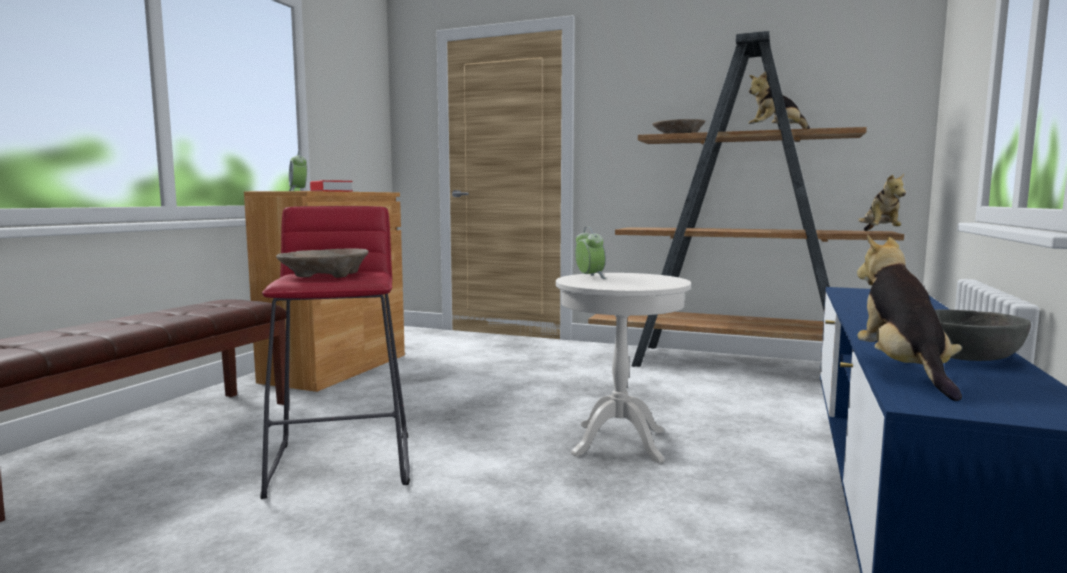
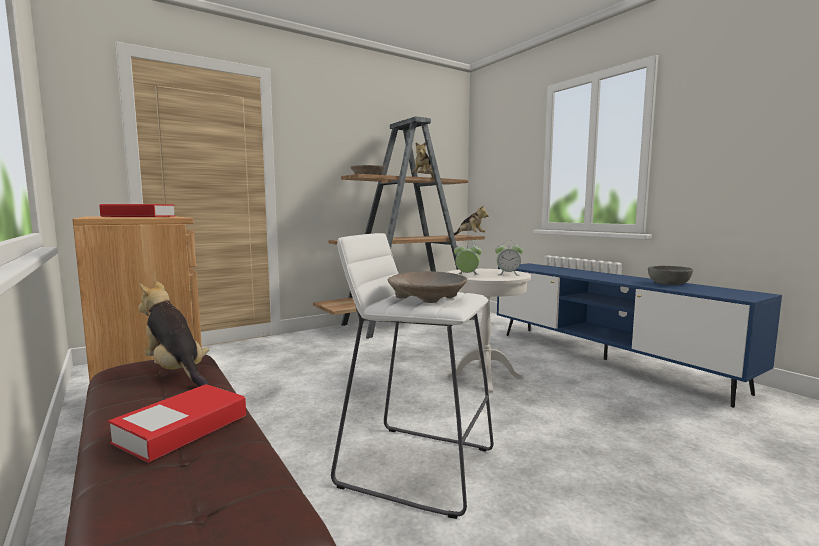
camera: 55 degrees left, 0 degrees up
(116, 325) = (182, 429): none -> book
(298, 191) = (147, 217): alarm clock -> alarm clock (508, 274)
(343, 462) = (416, 465): red stool -> white stool
(903, 371) = (694, 291): plush toy -> plush toy (176, 372)

